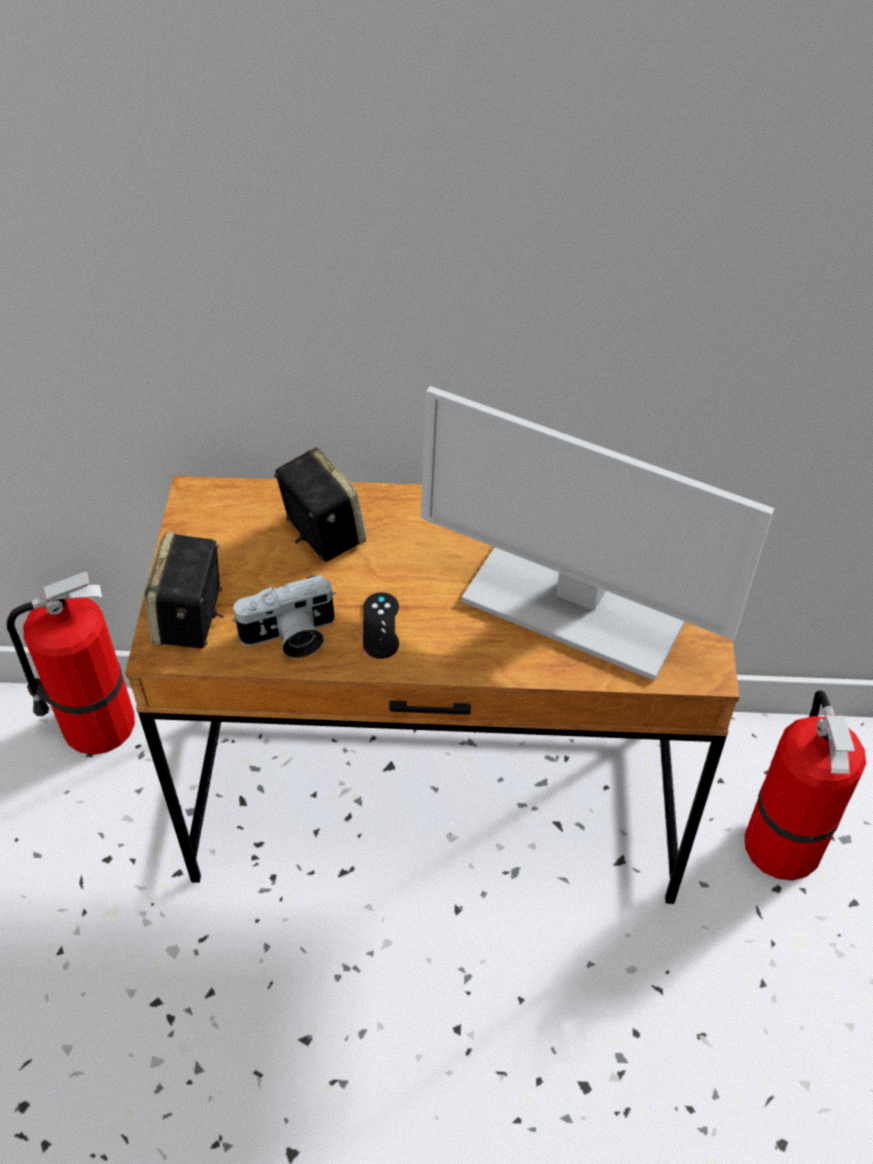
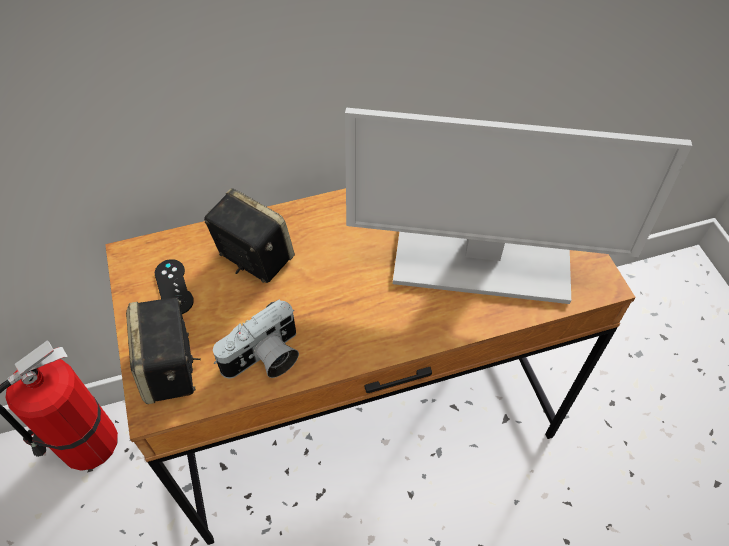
camera: 20 degrees left, 5 degrees up
(381, 625) = (336, 324): black game controller -> black game controller (174, 287)
(781, 841) = (601, 368): fire extinguisher -> none

